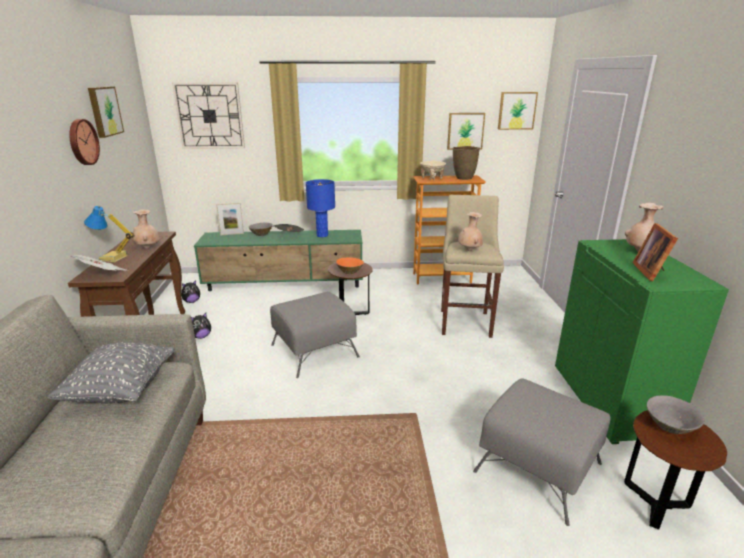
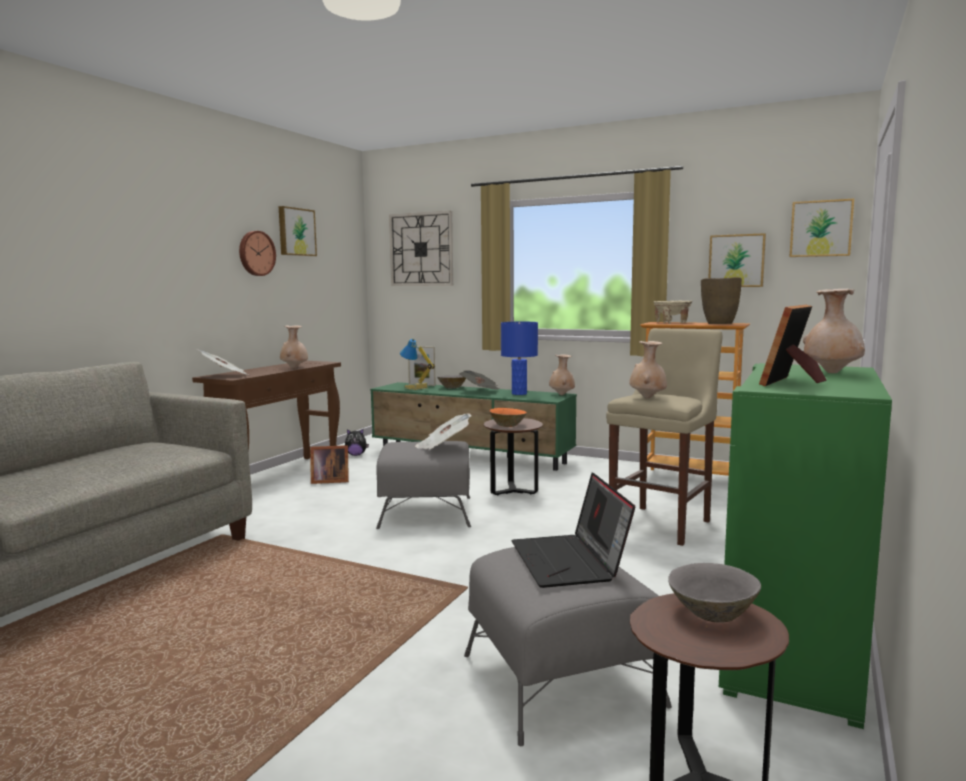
camera: 30 degrees right, 15 degrees down
(113, 258) = (254, 370): table lamp -> table lamp (415, 388)
(121, 391) = (143, 453): grey pillow -> none
(201, 336) = (329, 481): plush toy -> picture frame
(327, 303) = (443, 446): none -> newspaper
(353, 232) = (561, 395): none -> beige vase
(549, 403) = (570, 562): none -> laptop

